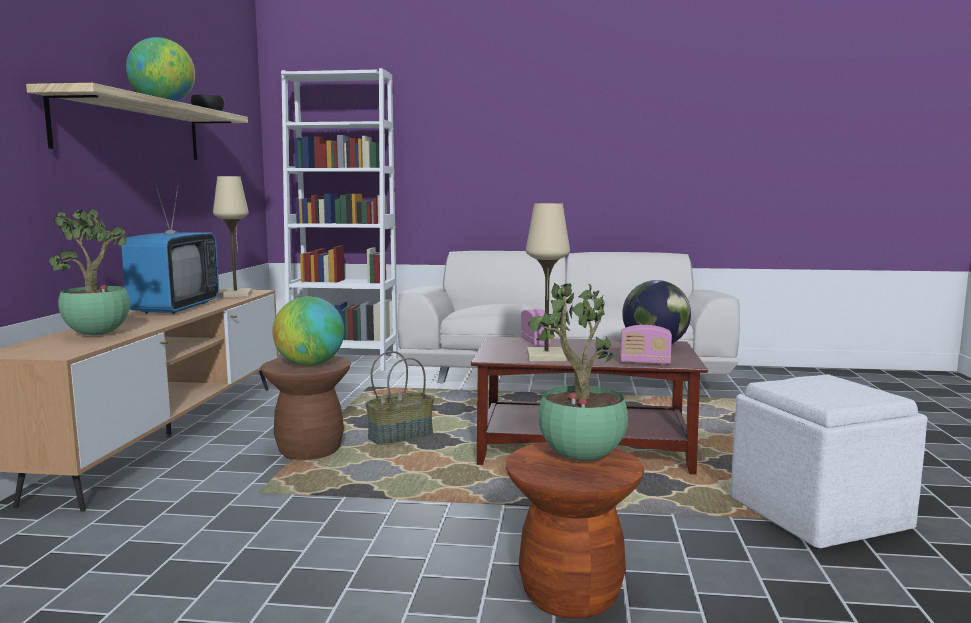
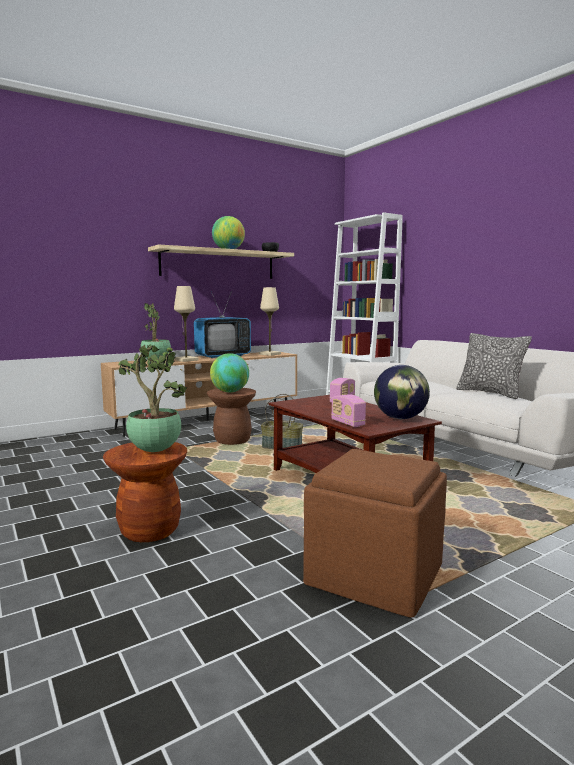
camera: 50 degrees right, 0 degrees up
(546, 357) = (311, 408): beige table lamp -> beige table lamp (186, 360)
(618, 306) = (490, 393): none -> pillow
(818, 514) = (373, 574): white ottoman -> brown ottoman

